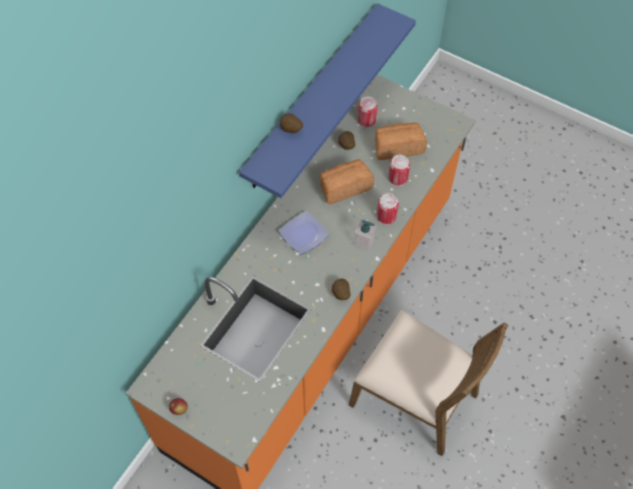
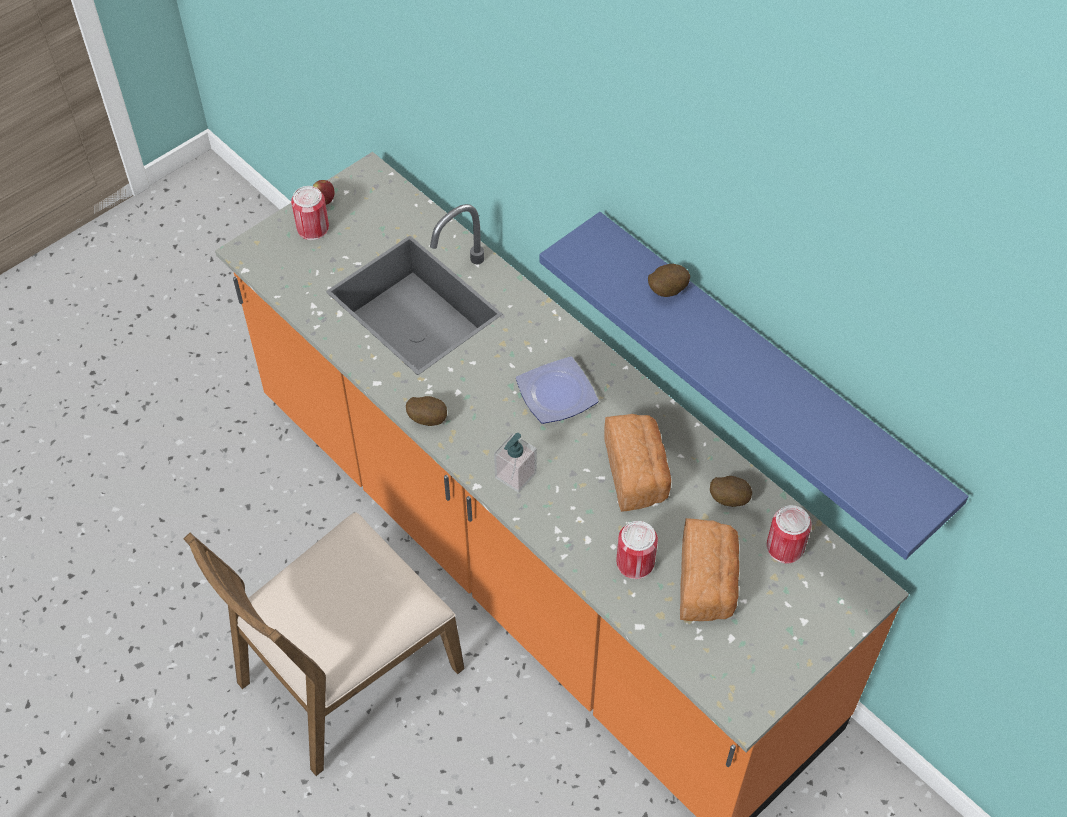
camera: 105 degrees right, 5 degrees down
(386, 216) = (556, 522): can -> can (313, 228)

